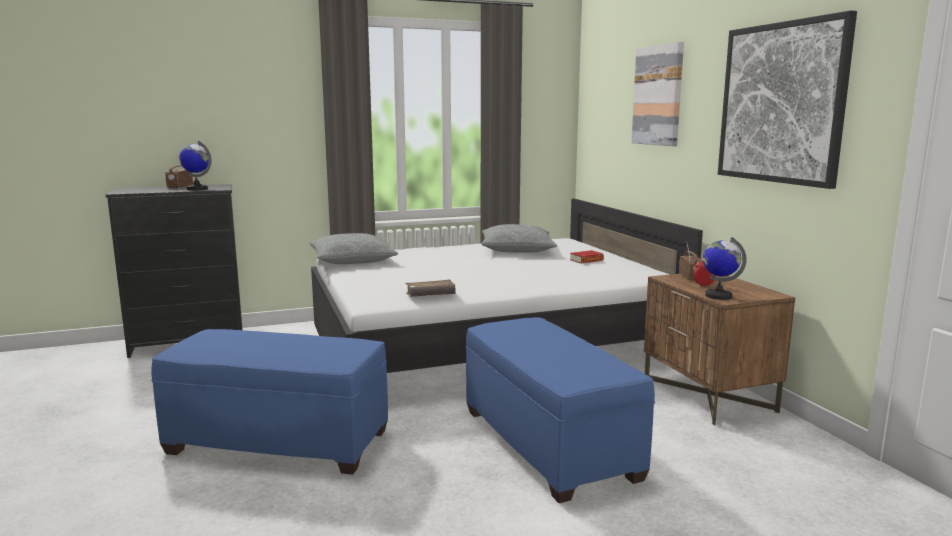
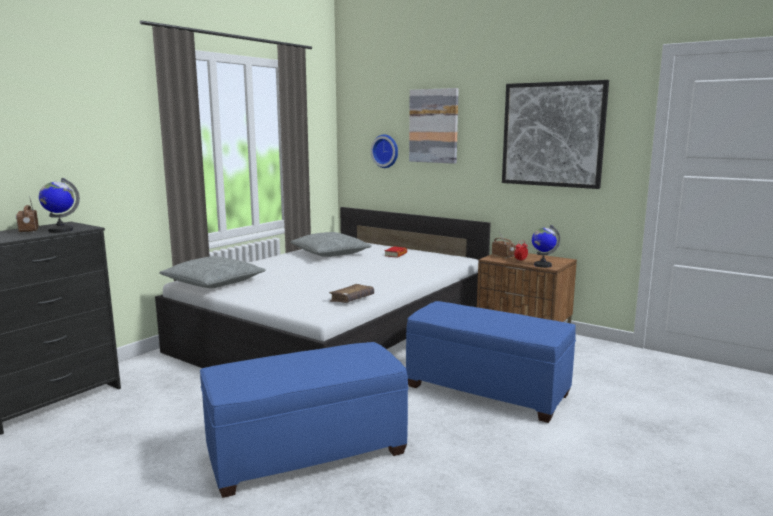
camera: 35 degrees left, 0 degrees up
(615, 130) = (386, 151): none -> wall clock

